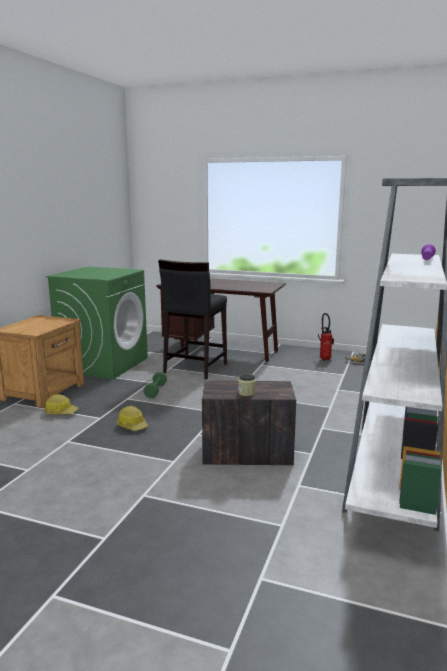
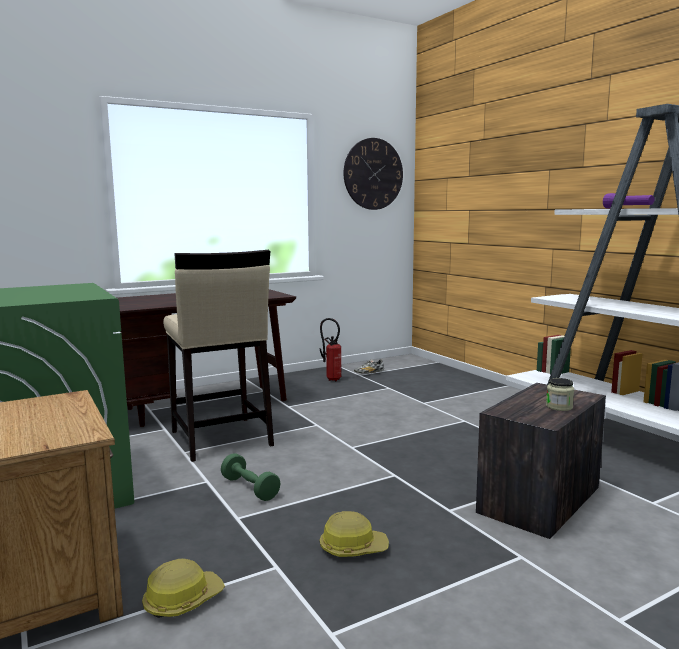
camera: 50 degrees left, 5 degrees down
(195, 368) = (220, 439): black stool -> beige stool
(402, 201) = (373, 174): none -> wall clock

